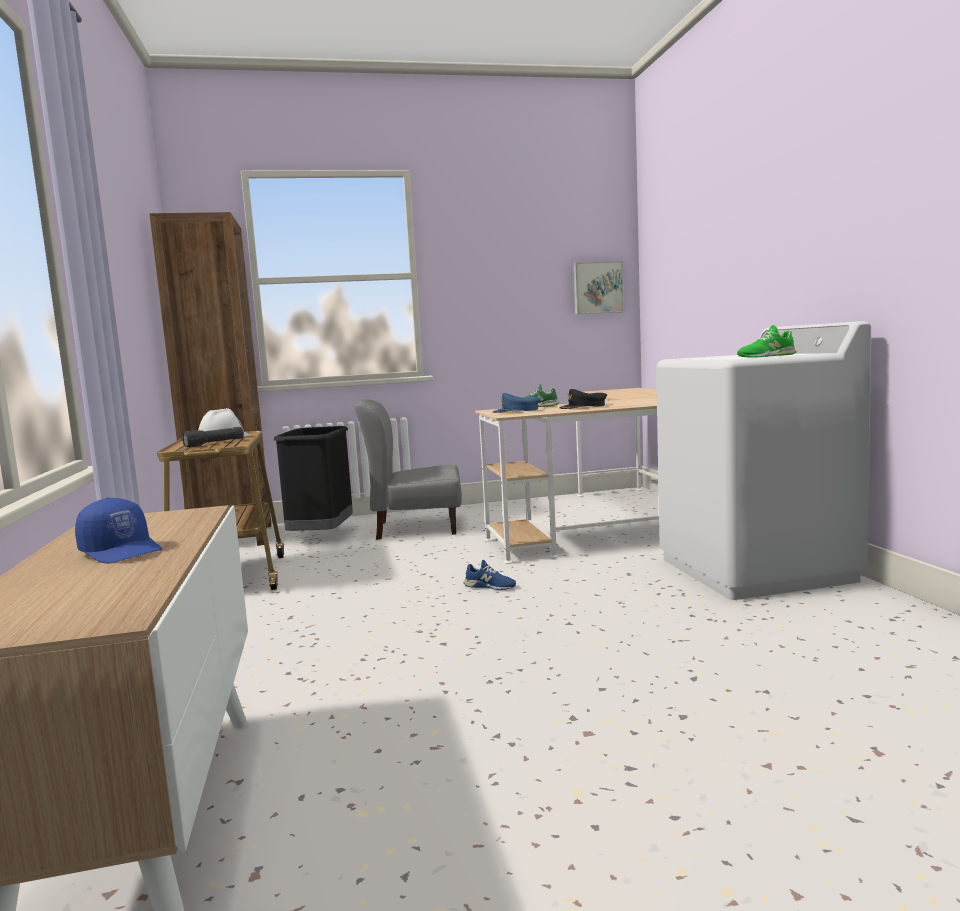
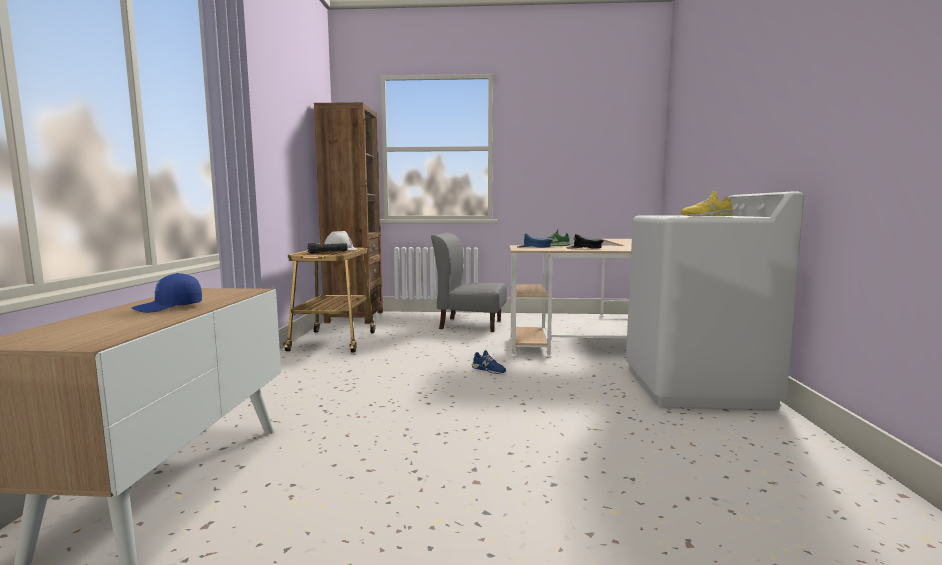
camera: 15 degrees right, 0 degrees up
(122, 551) = (169, 307): blue cap -> blue cap turned 90 degrees clockwise
(321, 537) = (406, 323): black trash can -> none
(597, 287) = (629, 161): picture -> none
(767, 356) = (706, 216): green shoe -> yellow shoe

